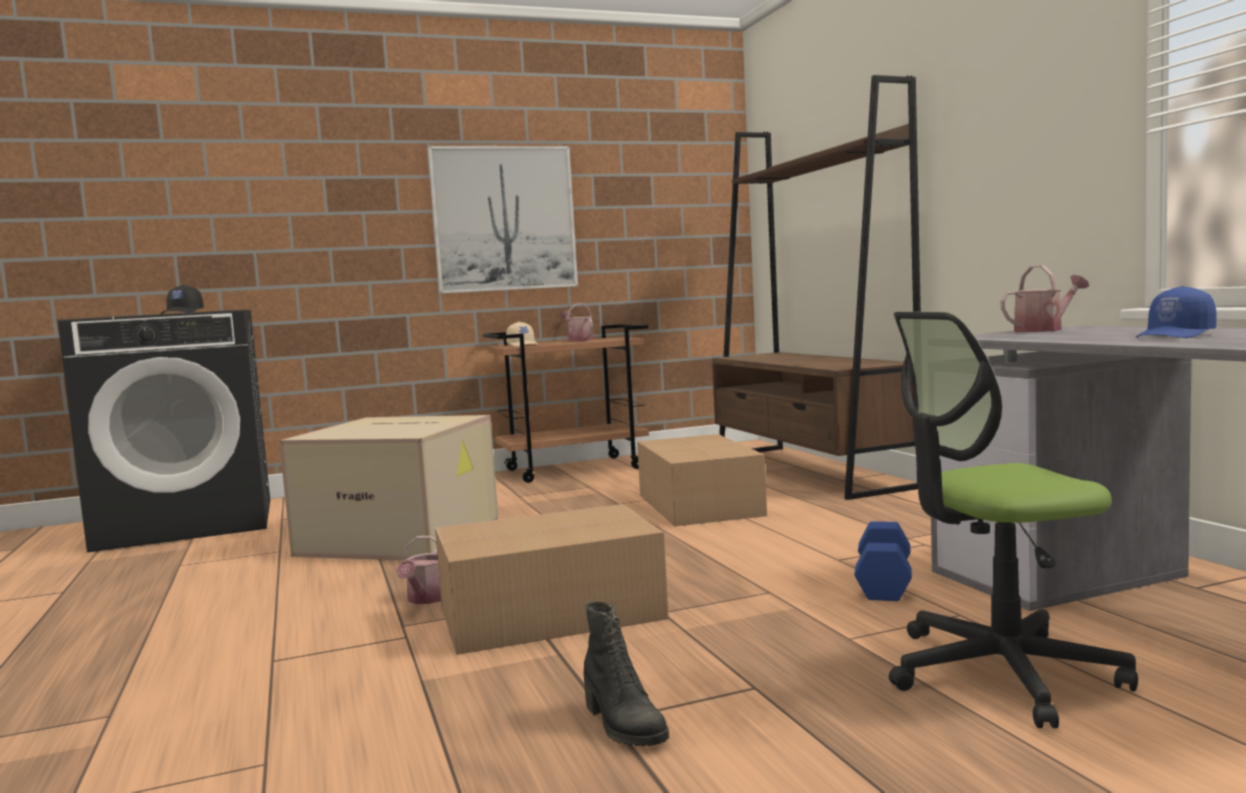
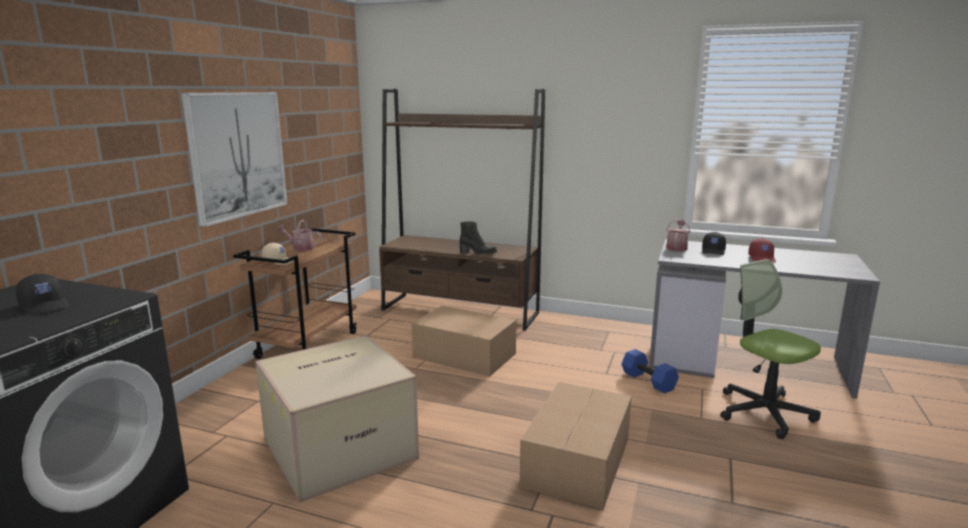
camera: 50 degrees left, 10 degrees up
(426, 599) = (494, 486): watering can -> none
(623, 726) = (742, 502): black boot -> black boot (478, 253)
(1000, 673) = (764, 412): office chair -> office chair turned 120 degrees clockwise
(1104, 331) = (713, 251): none -> black cap
(1176, 335) = (762, 258): blue cap -> red cap

